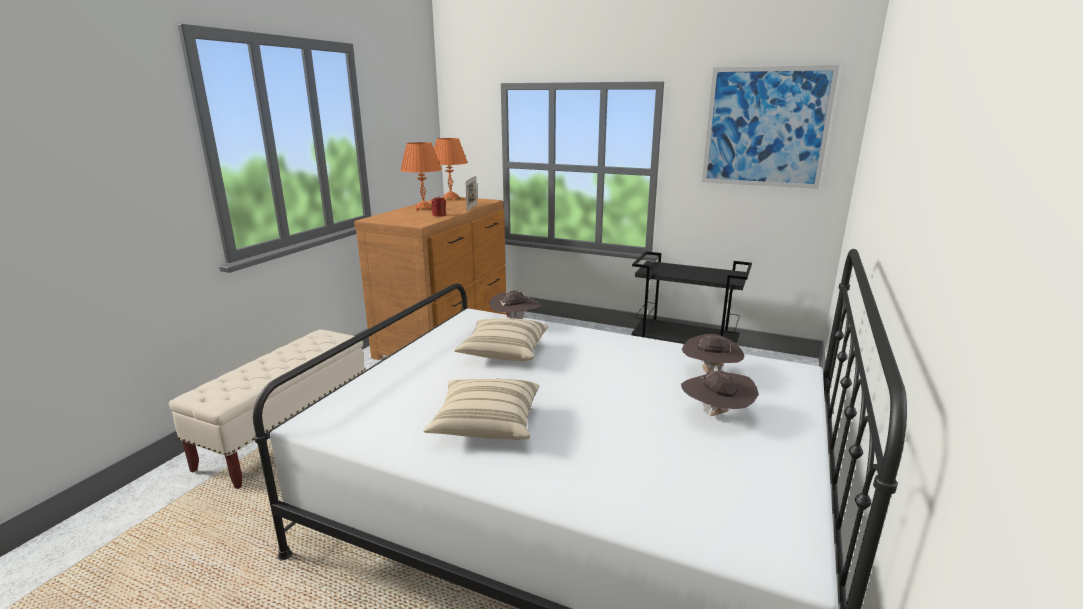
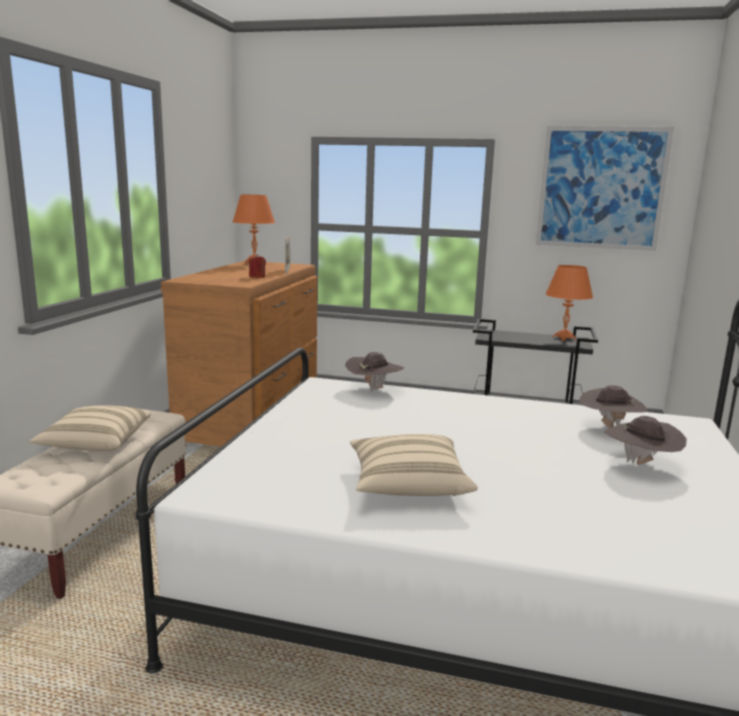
camera: 10 degrees left, 5 degrees down
(424, 209) = (233, 271): orange table lamp -> orange table lamp (564, 338)
(503, 353) = (380, 417): beige pillow -> beige pillow (95, 443)

